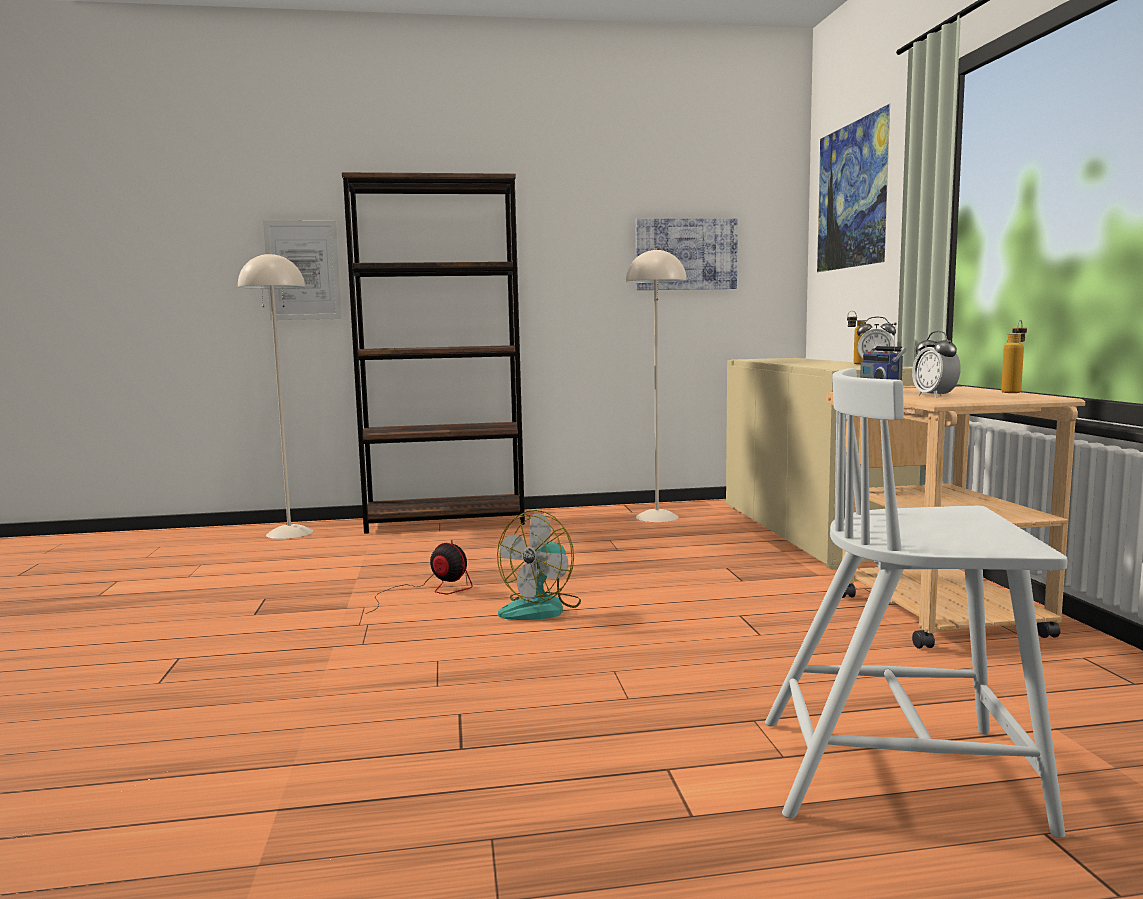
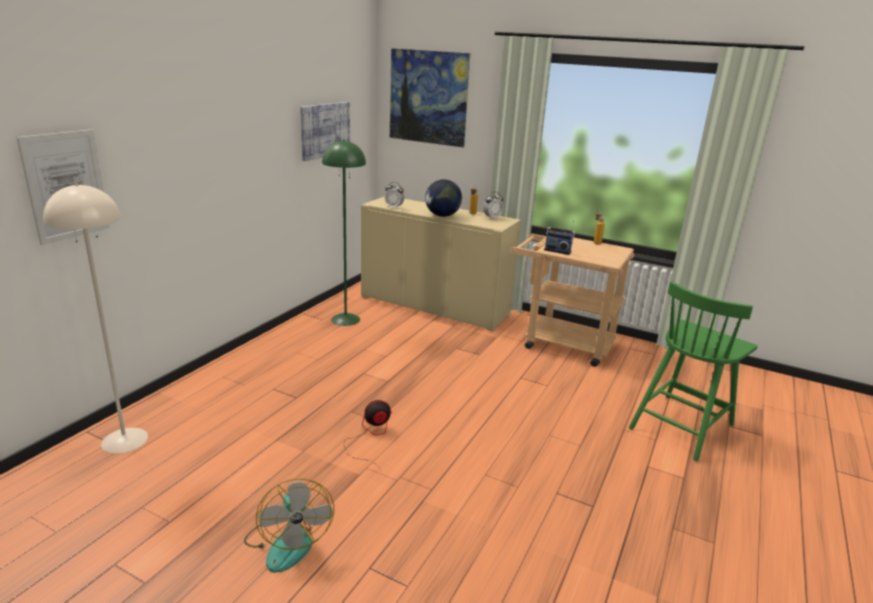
camera: 55 degrees left, 15 degrees up
(446, 521) = (224, 373): brown bookcase -> none
(542, 608) = (447, 416): fan -> fan (288, 541)
(656, 517) = (345, 319): beige floor lamp -> green floor lamp
(799, 363) = (442, 216): none -> globe
(902, 772) = (681, 425): white chair -> green chair
(934, 396) = (592, 255): alarm clock -> alarm clock (394, 207)

